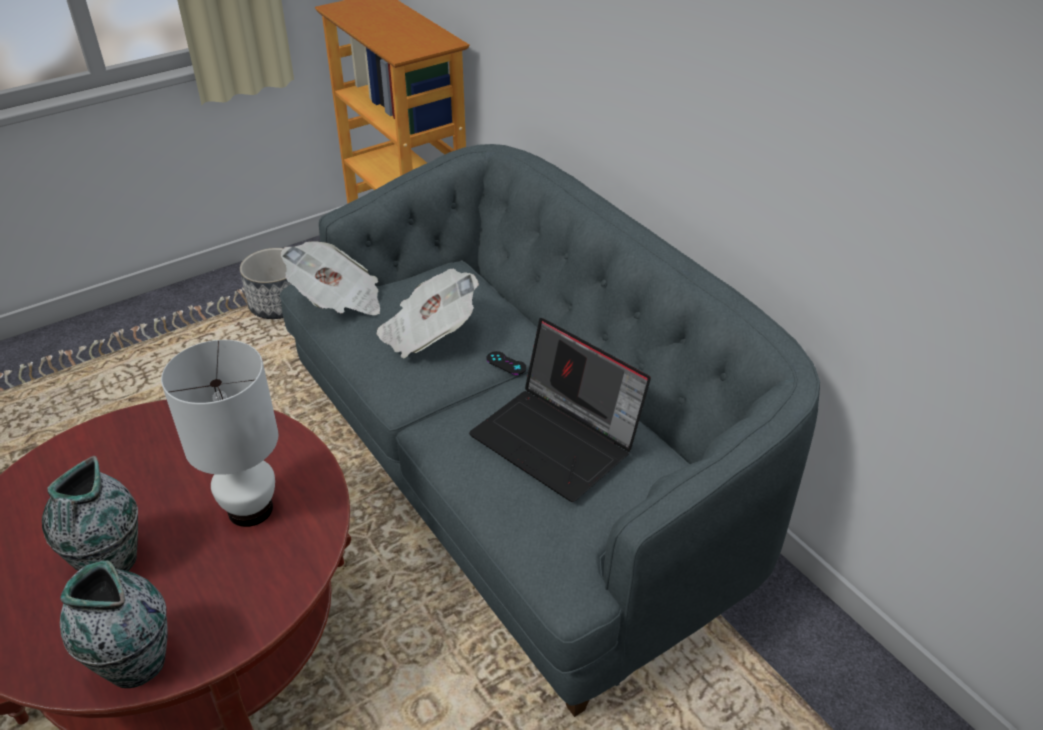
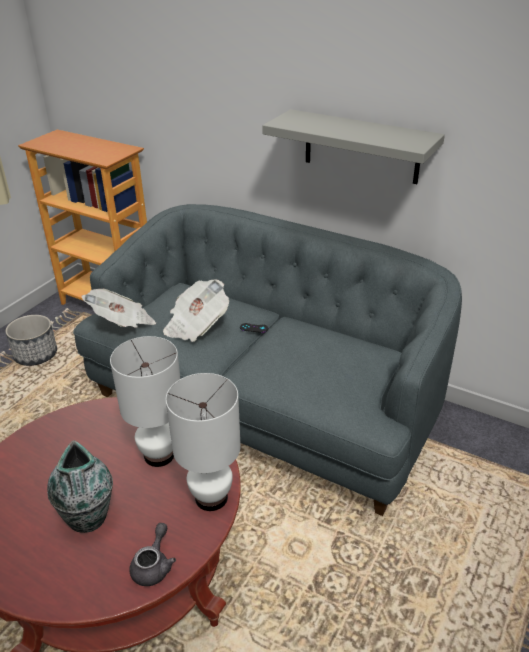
camera: 25 degrees left, 5 degrees down
(134, 662) = (154, 565): vase -> grey teapot
(268, 597) = (211, 497): none -> white table lamp
(558, 440) = (318, 356): laptop -> none
(729, 120) = (361, 147): none -> grey shelf

